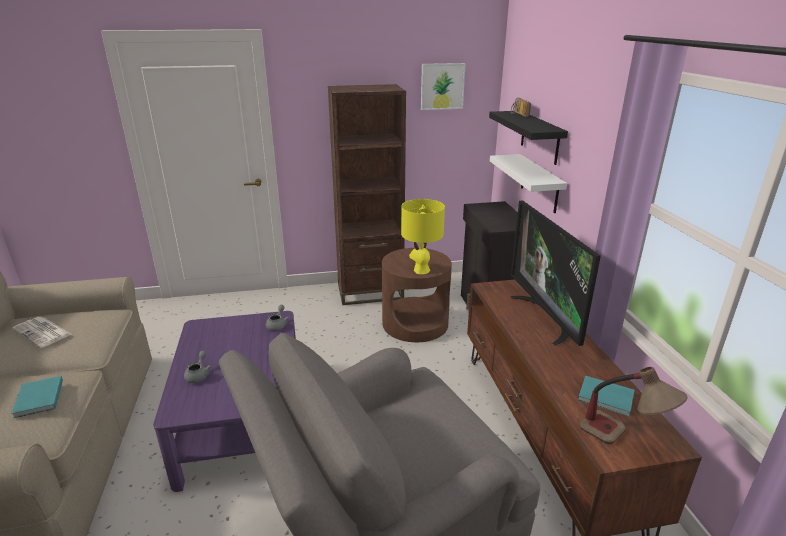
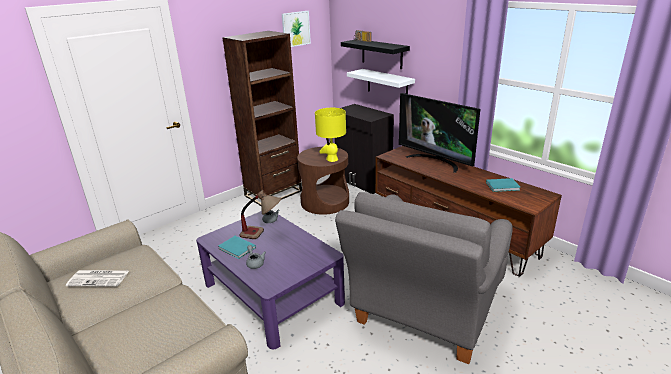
camera: 30 degrees left, 0 degrees up
(38, 399) = (171, 311): turquoise book -> turquoise book (237, 249)
(623, 439) = (528, 199): table lamp -> table lamp (263, 234)

